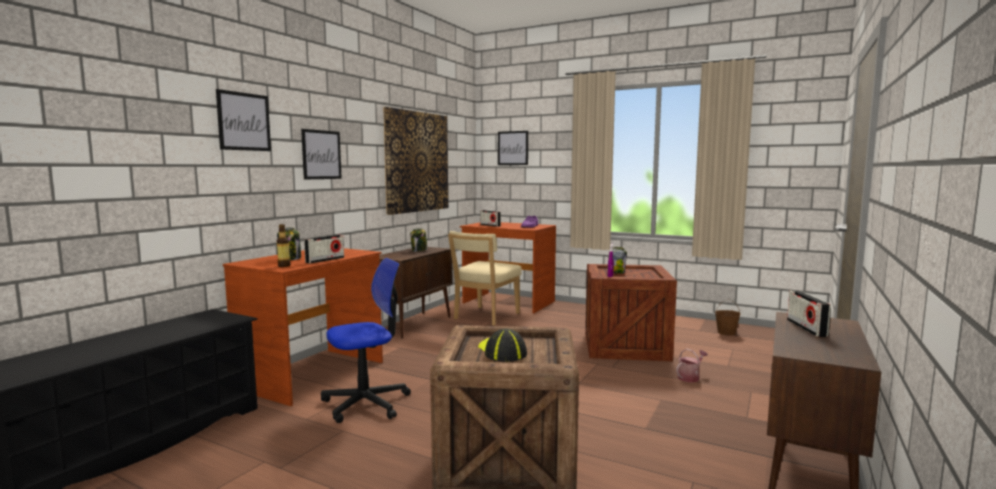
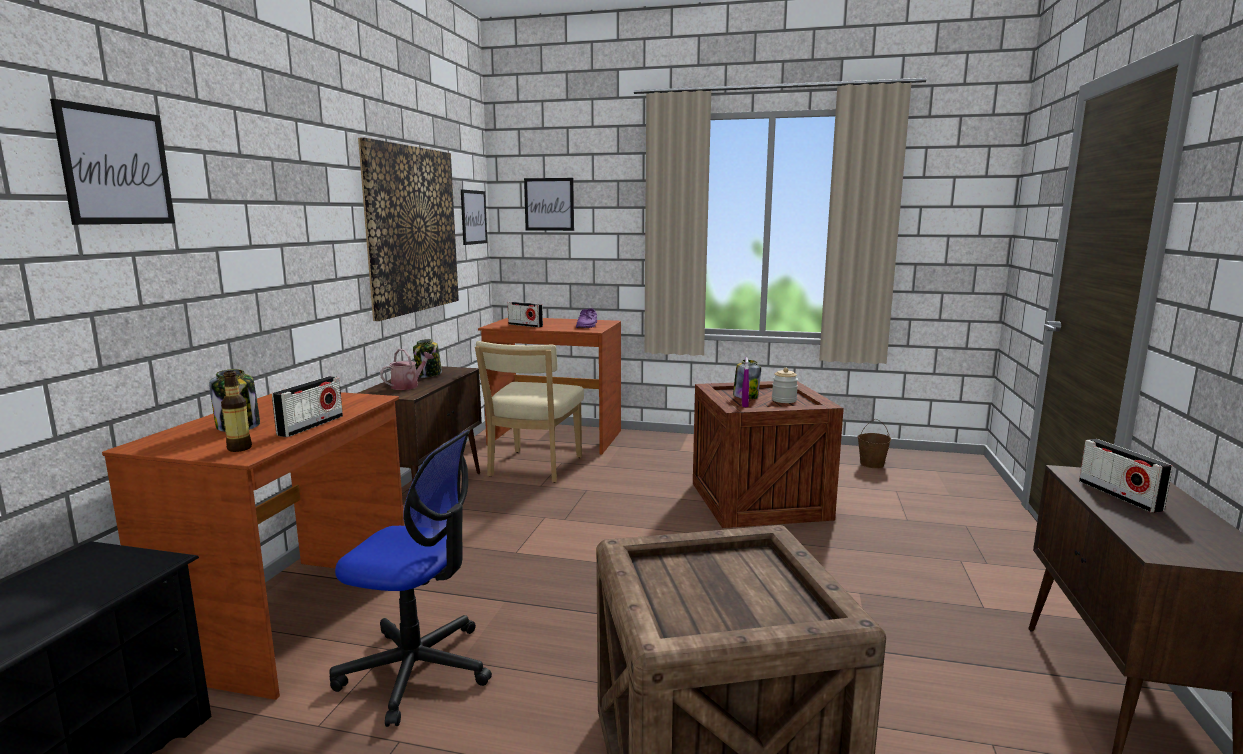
camera: 15 degrees left, 5 degrees up
(321, 154) = (265, 225): picture -> picture (473, 217)
(366, 403) = (417, 670): office chair -> office chair turned 60 degrees clockwise
(501, 351) = (716, 593): cap -> none
(641, 275) = (784, 400): none -> jar
(690, 377) = (873, 546): watering can -> watering can (408, 386)

